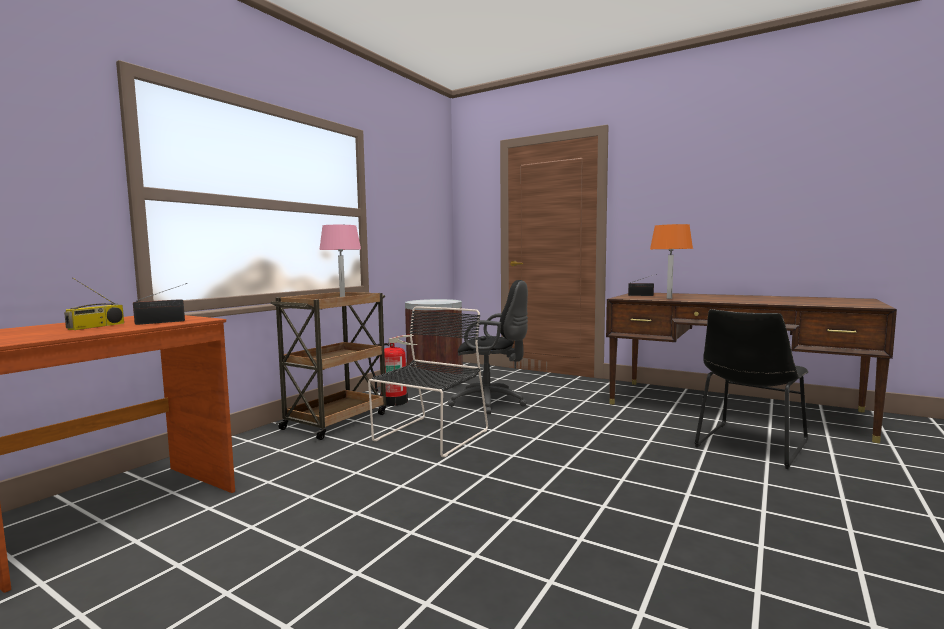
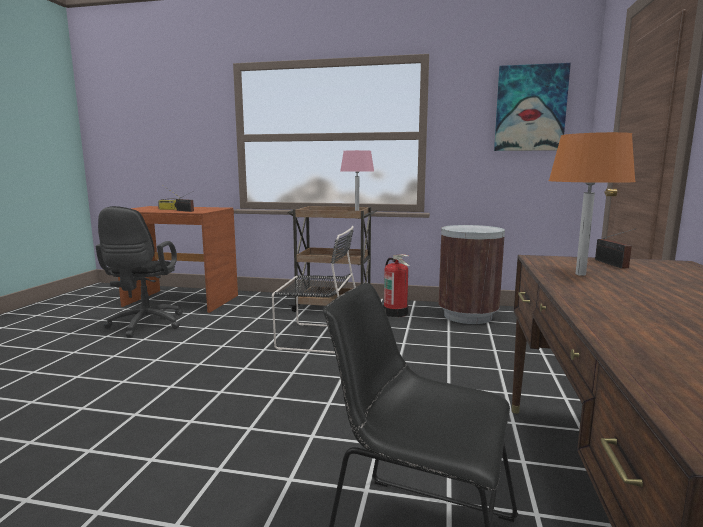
camera: 70 degrees right, 5 degrees up
(425, 197) = (530, 108): none -> picture
(491, 403) = (433, 346): black office chair -> black office chair (144, 325)

